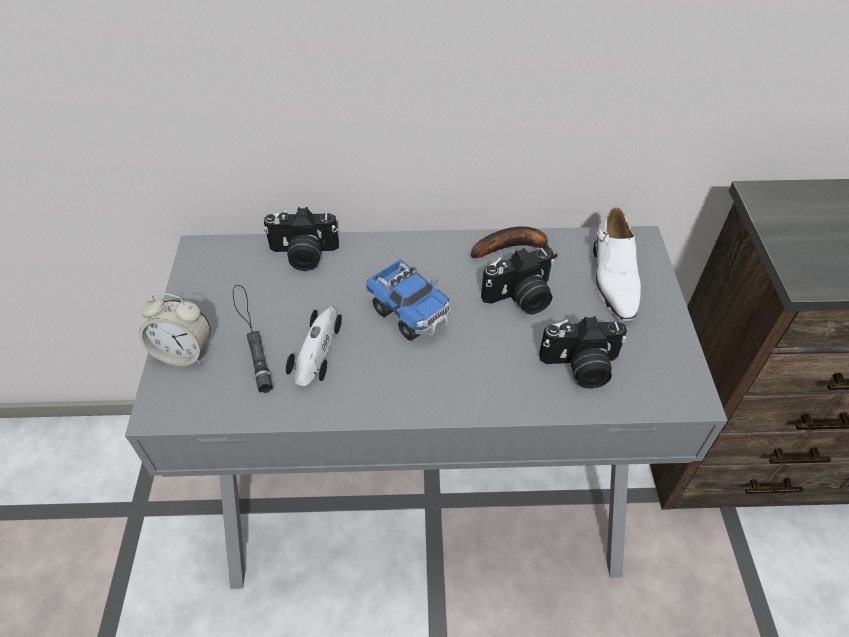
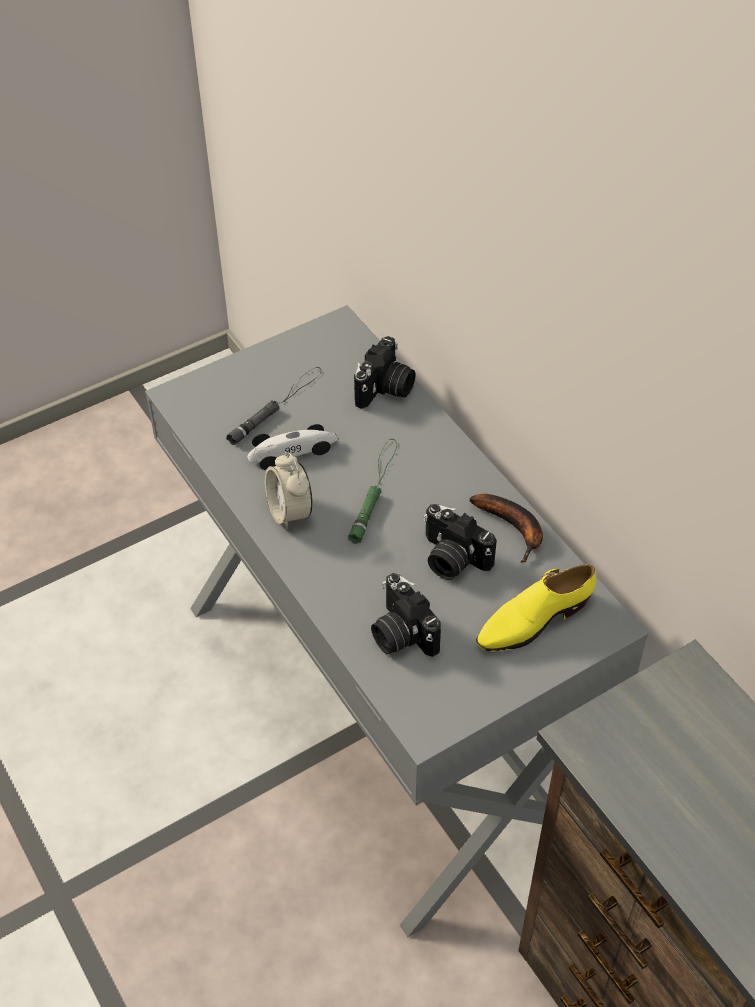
camera: 60 degrees right, 0 degrees up
(184, 352) = (234, 377): alarm clock -> alarm clock (290, 512)
(303, 255) = (385, 389): camera -> camera turned 120 degrees counterclockwise
(409, 313) = (374, 490): toy truck -> green flashlight
(612, 279) = (533, 620): white shoe -> yellow shoe

